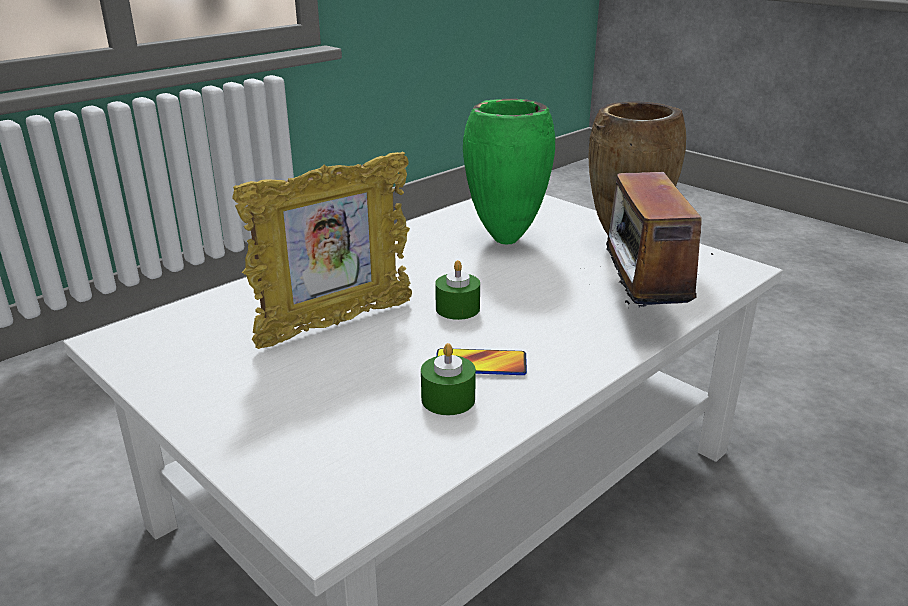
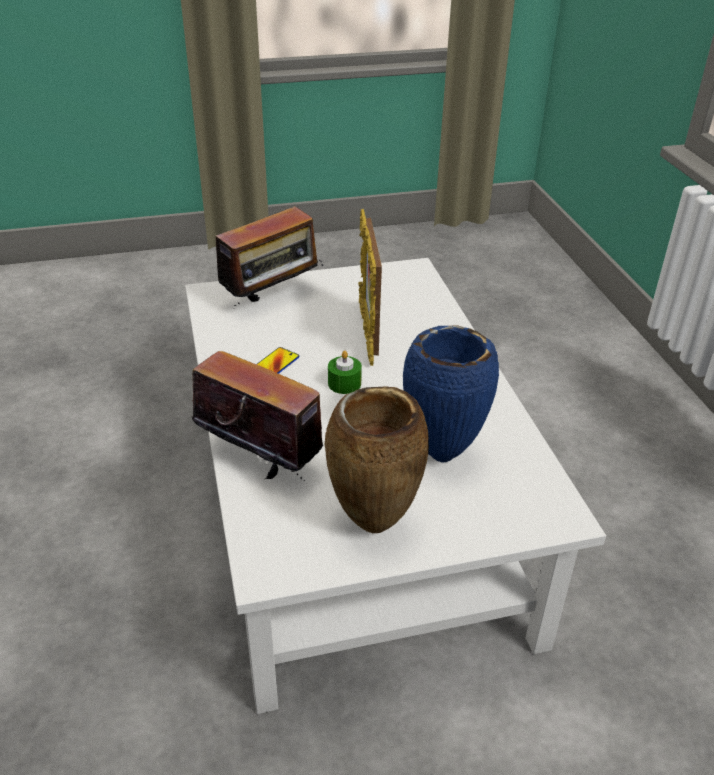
camera: 120 degrees right, 10 degrees up
(300, 433) = (272, 299): none -> radio
(448, 399) = (252, 345): green candle -> none
(504, 240) = (442, 453): green vase -> blue vase

